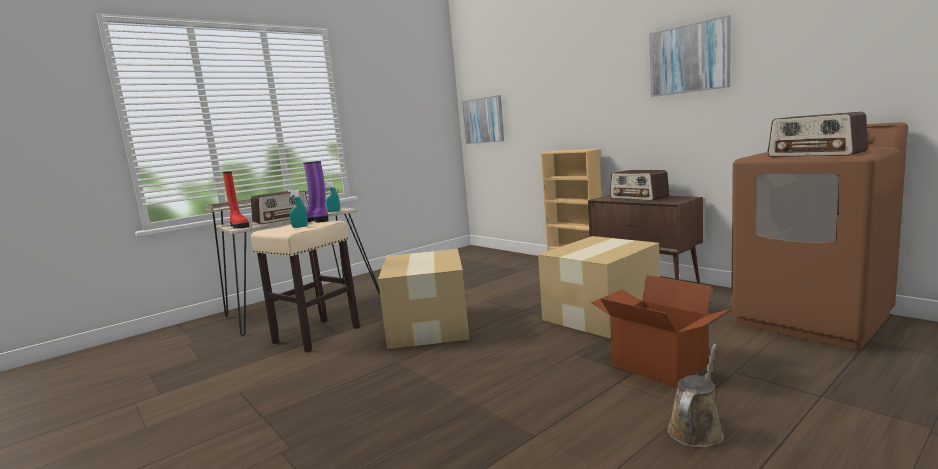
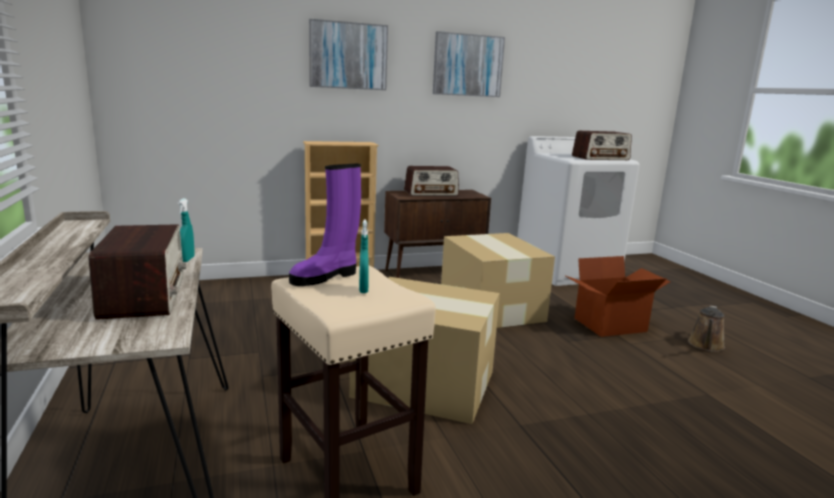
camera: 70 degrees left, 5 degrees up
(238, 226) = (121, 337): red boot -> none
(484, 120) = (160, 85): picture -> picture (348, 56)
(696, 429) = (705, 345): brown watering can -> brown watering can turned 120 degrees counterclockwise
(811, 319) = (567, 271): brown washing machine -> white washing machine

